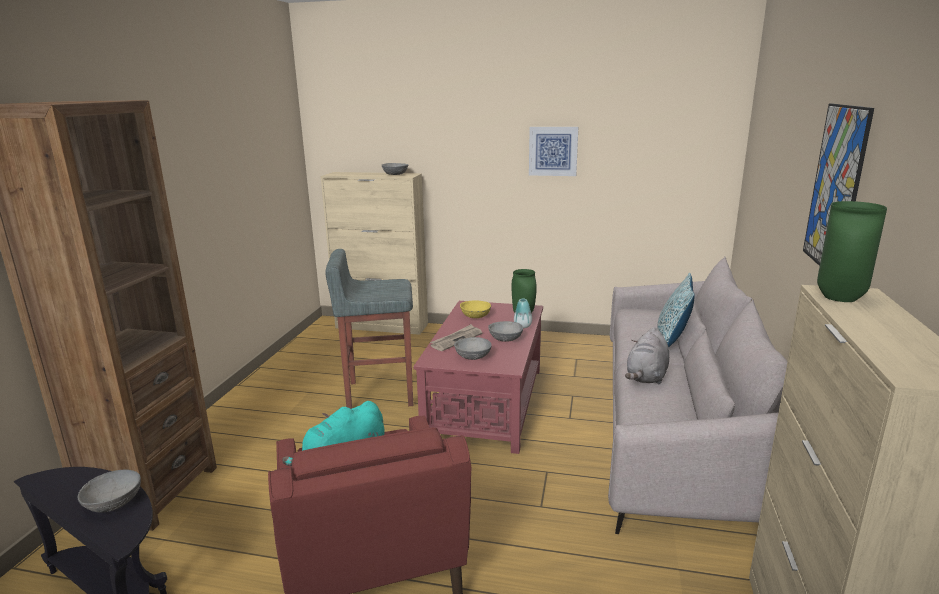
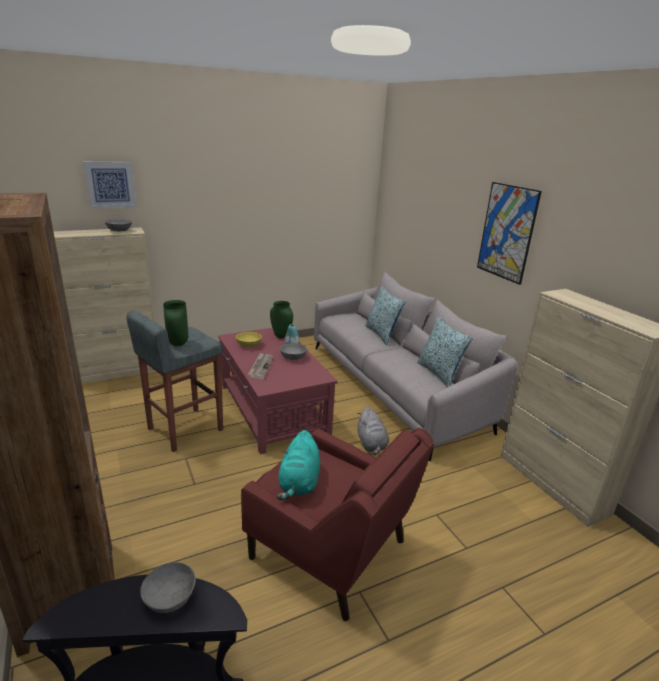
camera: 40 degrees left, 5 degrees up
(473, 356) = (289, 376): grey bowl -> none
(553, 151) = (254, 202): picture -> picture (110, 184)
(646, 376) = (394, 360): grey plush toy -> grey plush toy (371, 444)
(693, 410) = (438, 373): none -> pillow
(838, 298) = (565, 297): green vase -> green vase (177, 344)

